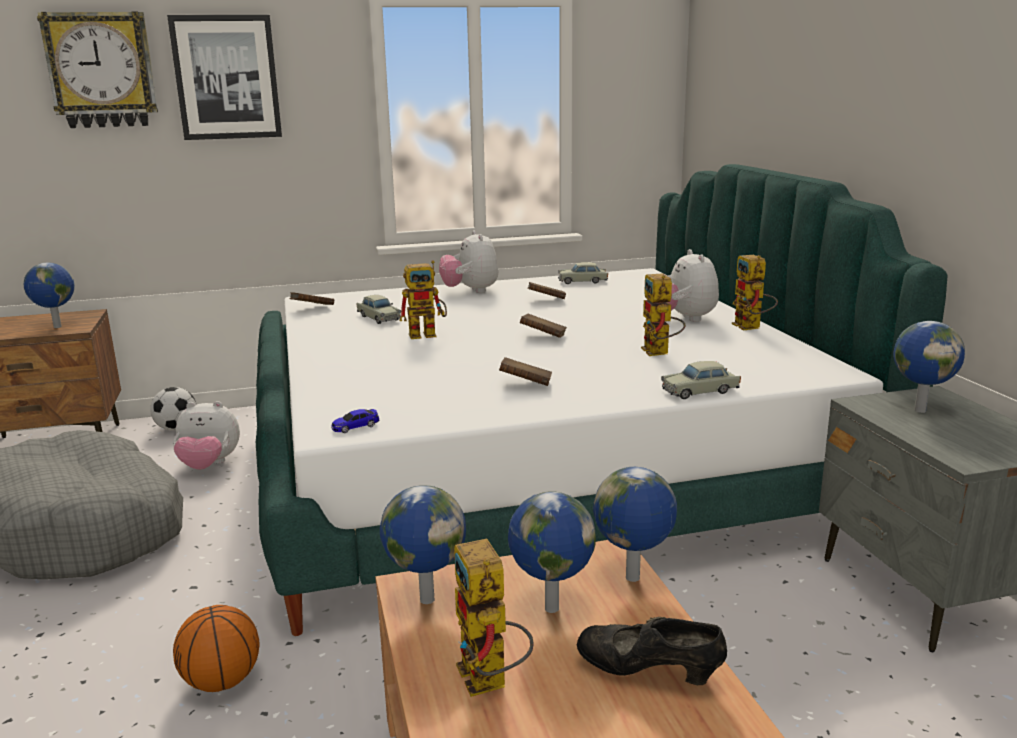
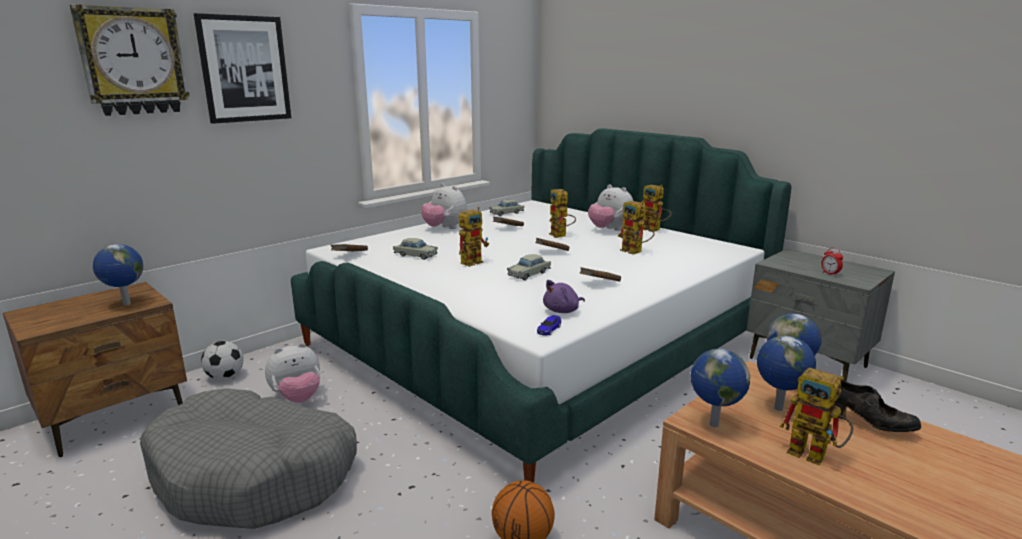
camera: 30 degrees left, 0 degrees up
(414, 409) = (563, 311): none -> purple plush toy
(596, 318) = (561, 236): none -> toy robot
(648, 673) = (868, 424): black shoe -> black shoe turned 135 degrees counterclockwise
(700, 391) = (696, 270): beige toy car -> beige toy car (529, 274)
(919, 410) = (800, 262): globe -> none
(939, 436) = (830, 273): none -> alarm clock

